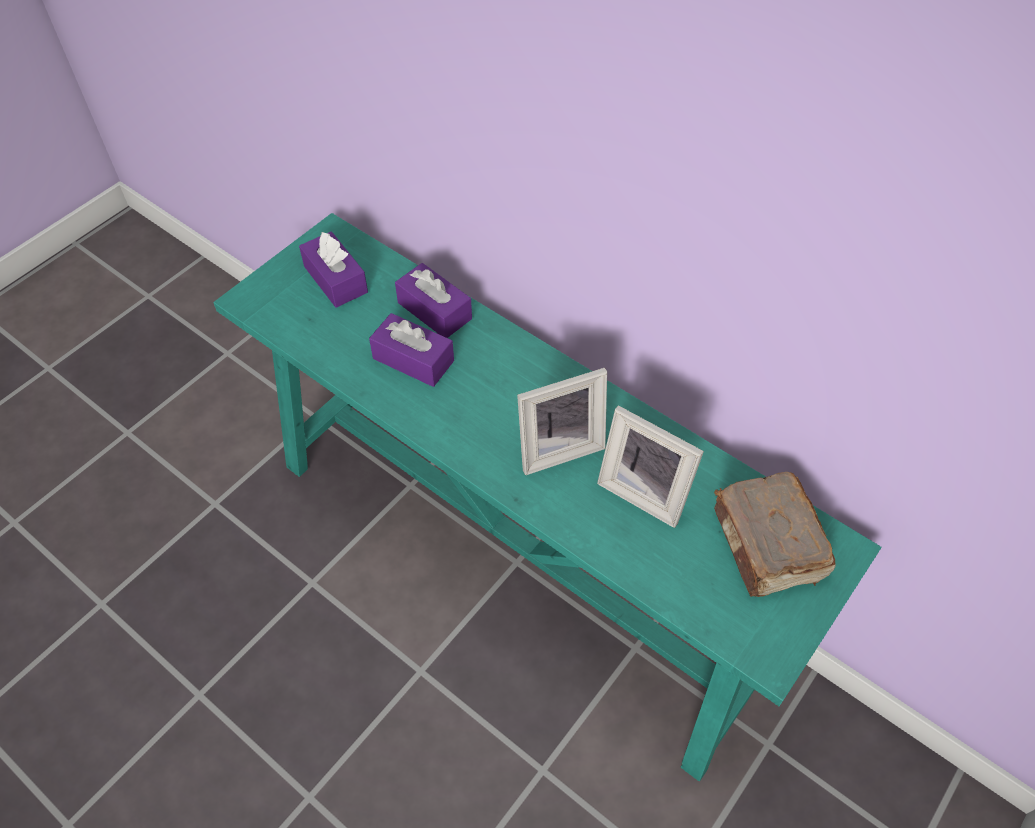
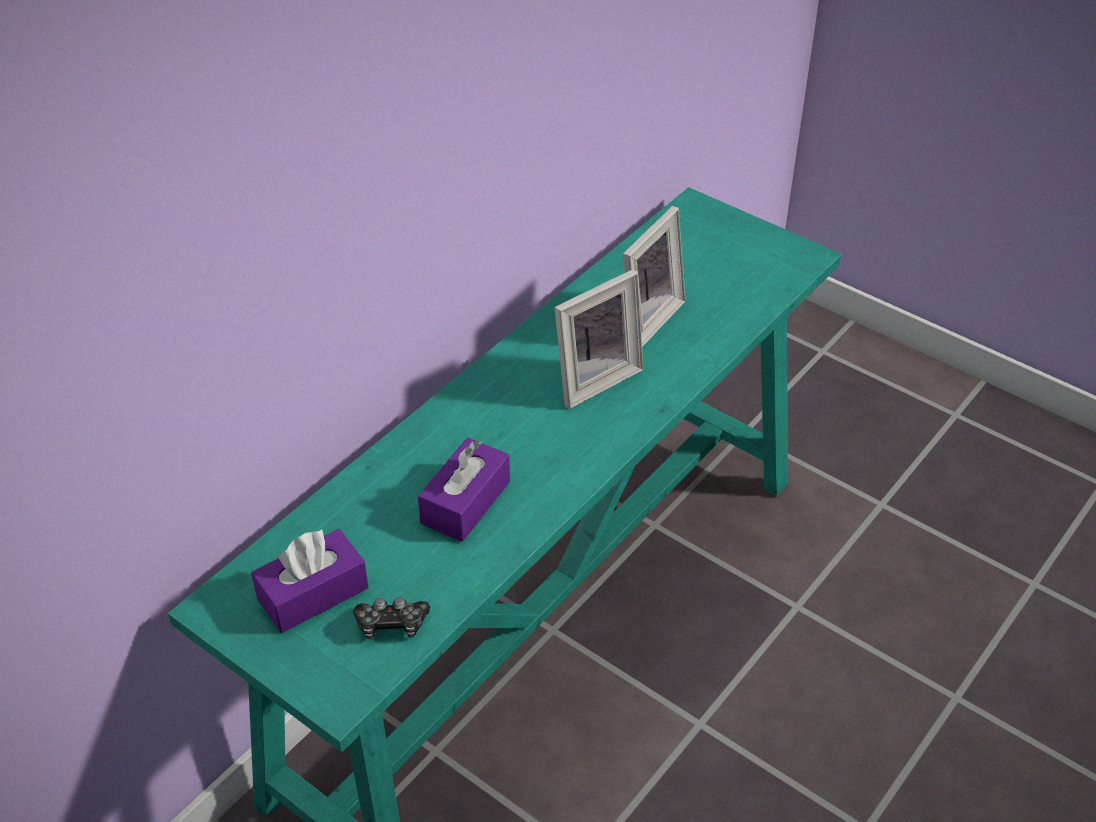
camera: 90 degrees left, 10 degrees down
(301, 322) = (391, 625): none -> game controller
(434, 311) = (384, 486): purple tissue box -> none
(558, 447) = (593, 378): picture frame -> picture frame turned 75 degrees clockwise
(767, 545) = (696, 248): brown book -> none

